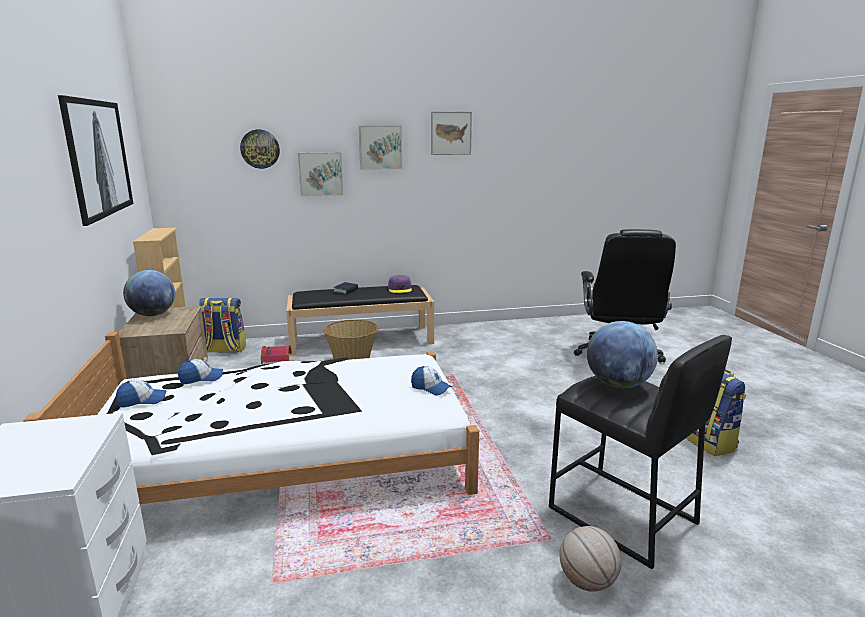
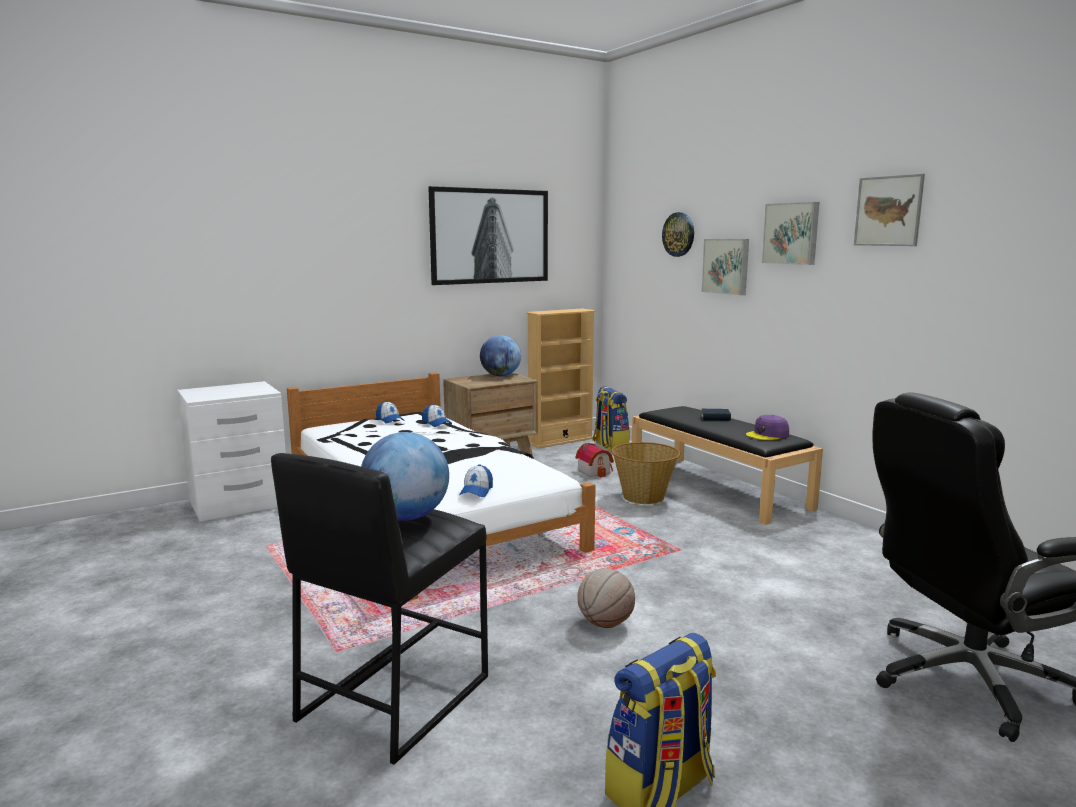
camera: 70 degrees right, 5 degrees down
(587, 582) = (269, 678): basketball -> basketball (605, 623)

